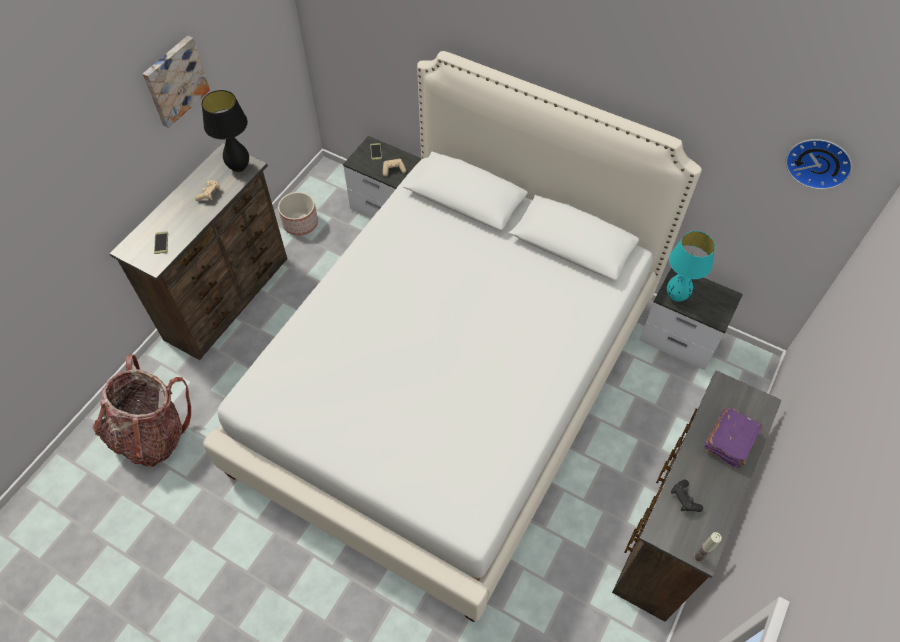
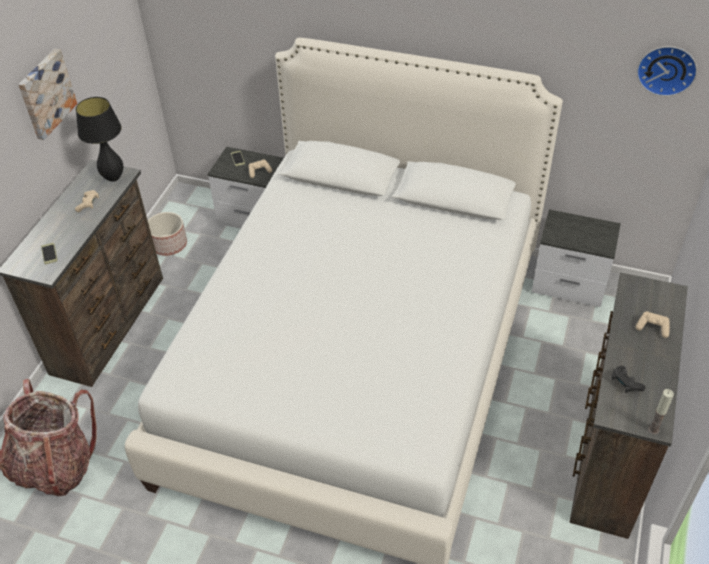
camera: 10 degrees left, 10 degrees down
(676, 297) = (560, 235): turquoise table lamp -> none
(730, 441) = (652, 328): purple book -> beige game controller

